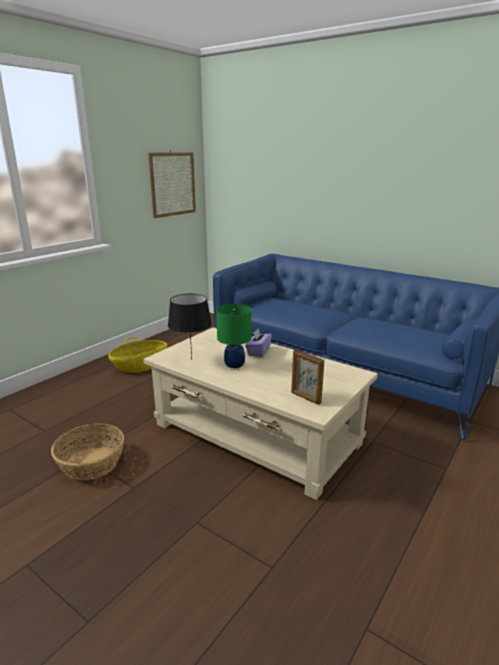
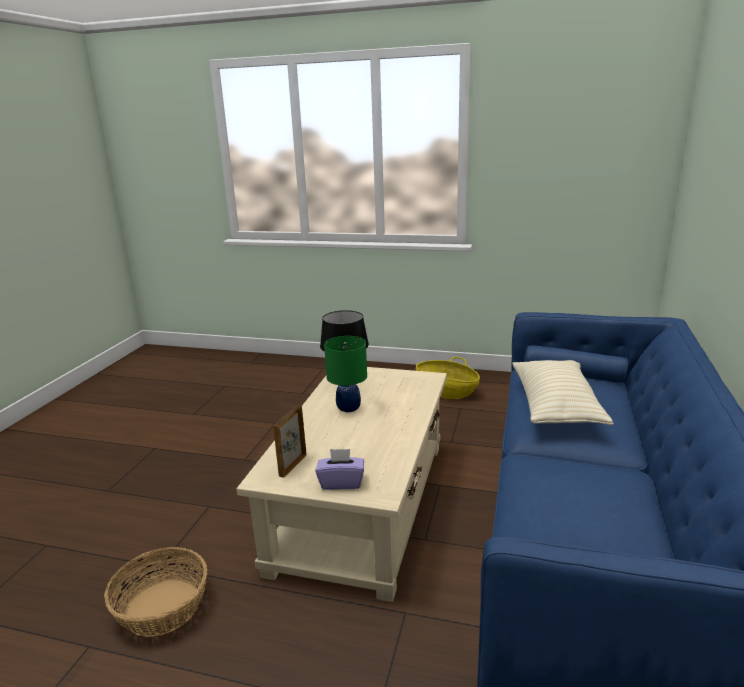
camera: 70 degrees right, 0 degrees up
(91, 463) = (269, 429): basket -> basket (163, 607)
(172, 183) = (601, 181): picture -> none
(258, 352) = (396, 413): purple tissue box -> purple tissue box (341, 482)
(294, 312) = (555, 407): none -> beige pillow

